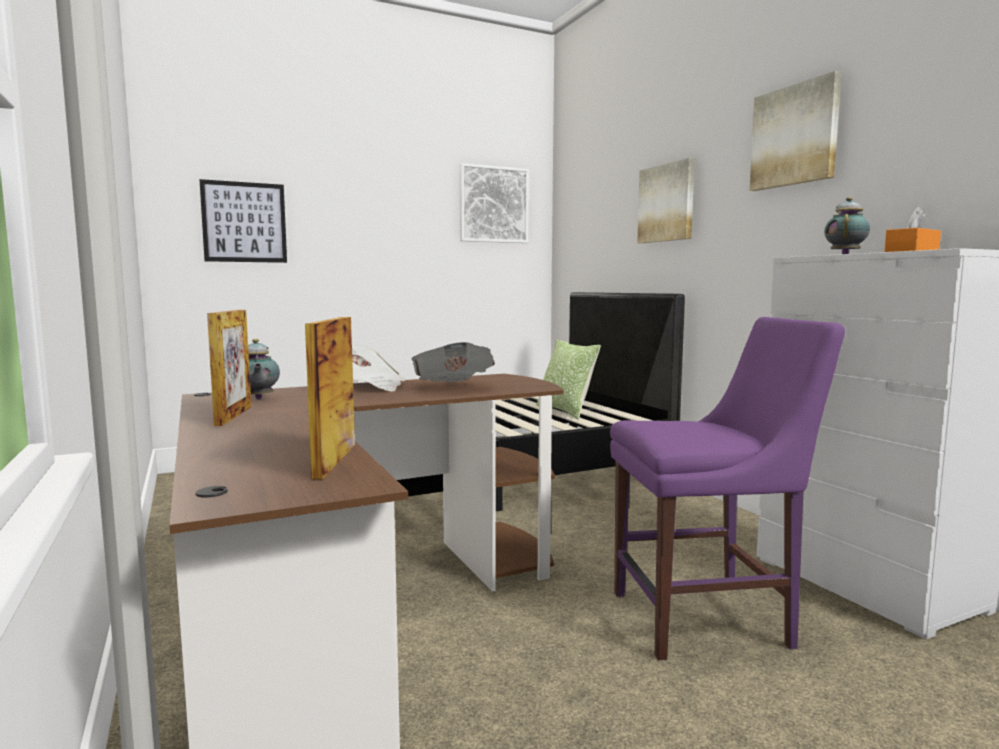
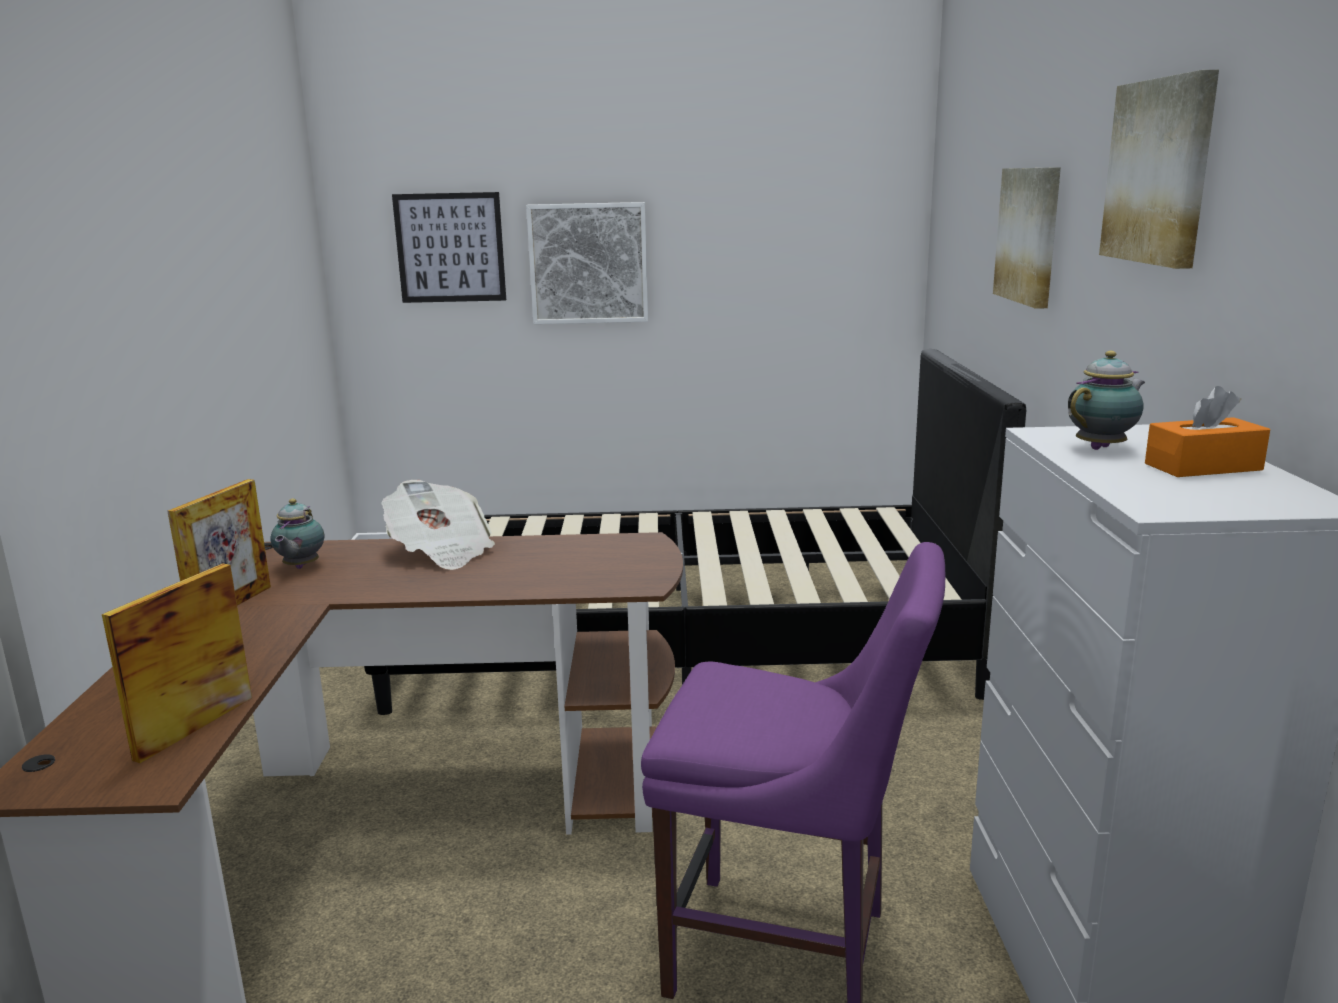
camera: 25 degrees right, 10 degrees up
(453, 388) = (536, 569): newspaper -> none
(493, 204) = (822, 195): picture -> picture (588, 263)
(565, 411) = (849, 556): pillow -> none

